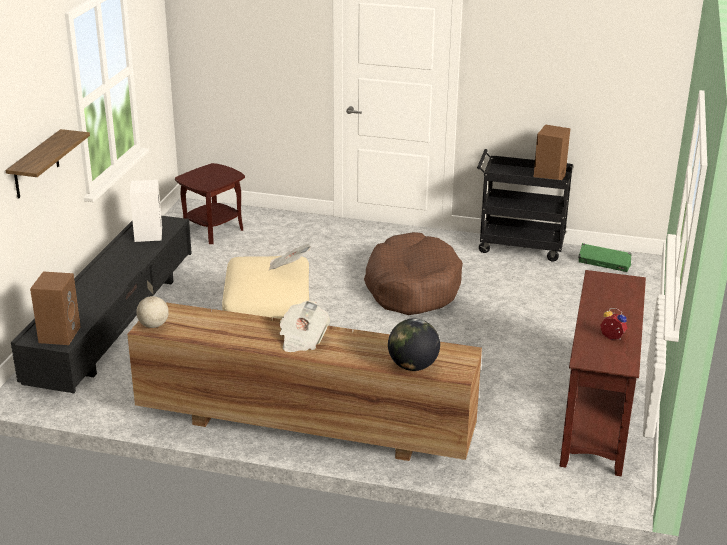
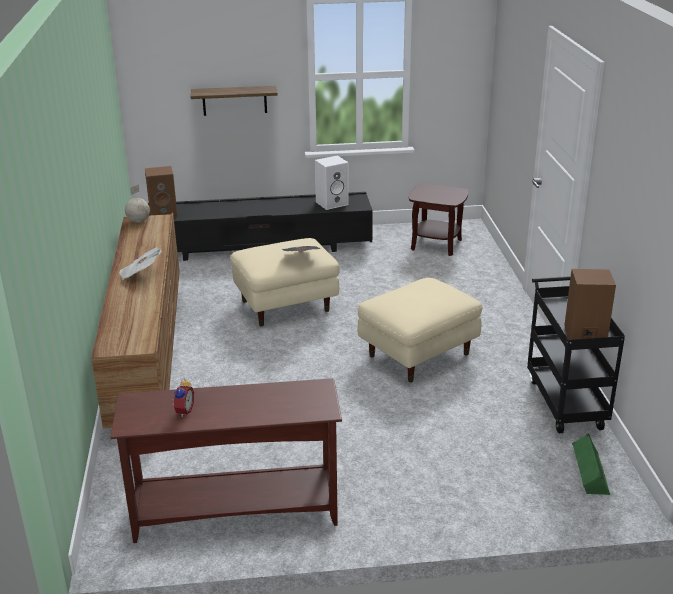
camera: 70 degrees right, 0 degrees up
(412, 287) = (417, 356): brown dog bed -> beige ottoman
(413, 366) = (114, 326): globe -> none

